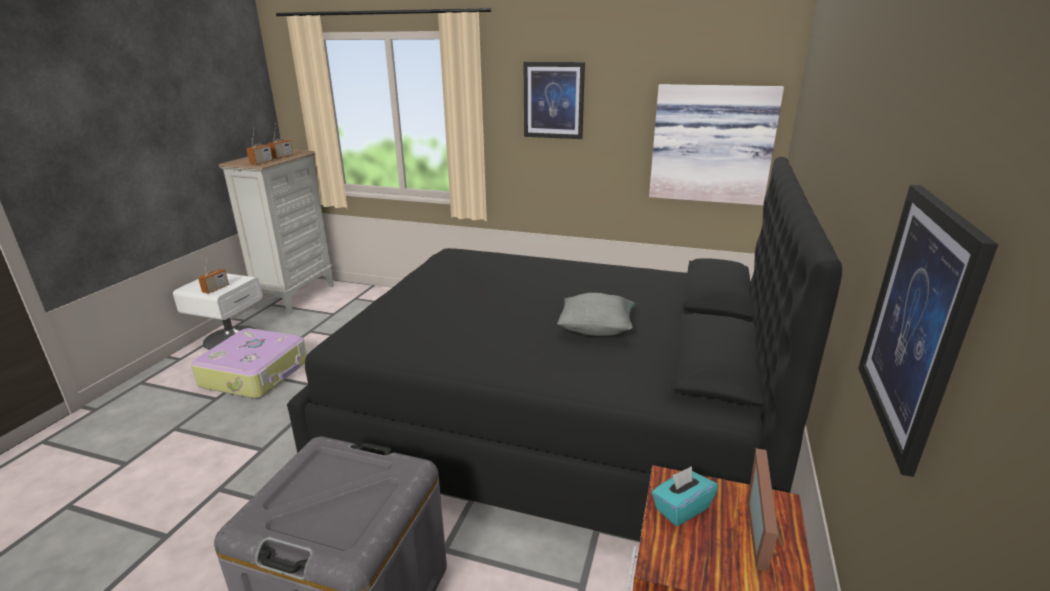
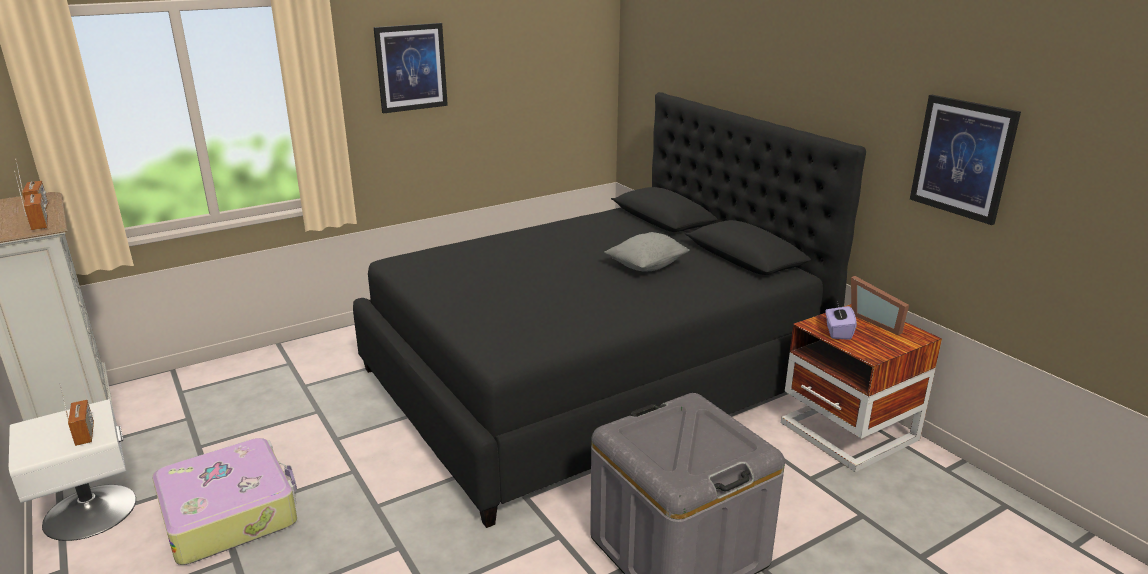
camera: 50 degrees left, 0 degrees up
(681, 508) = (838, 332): turquoise tissue box -> purple tissue box
(712, 144) = (563, 90): picture -> none

